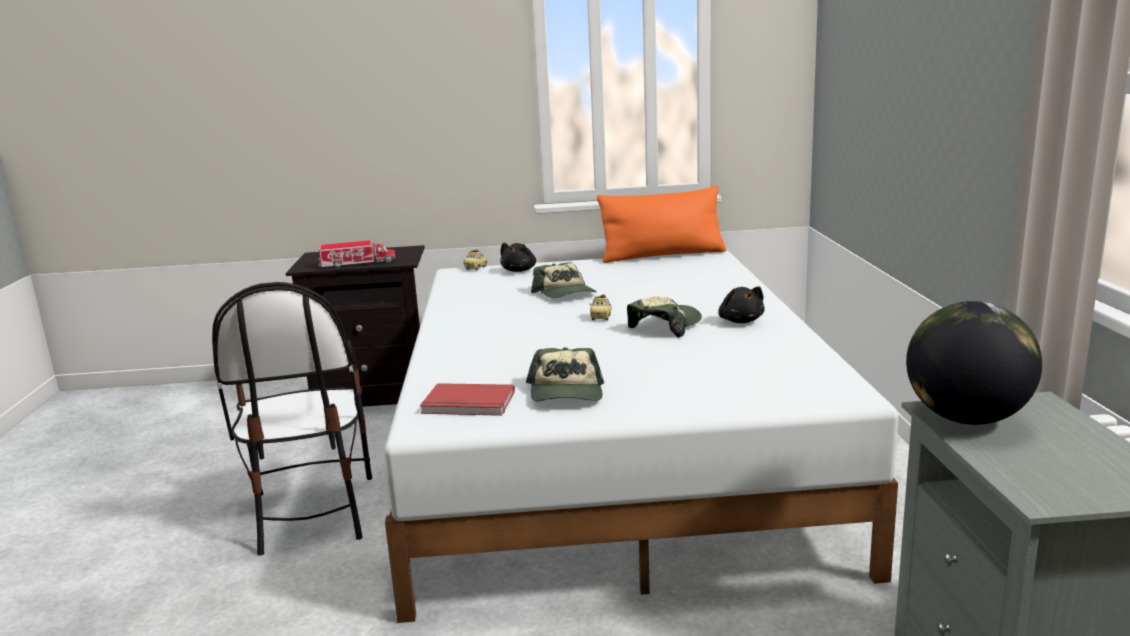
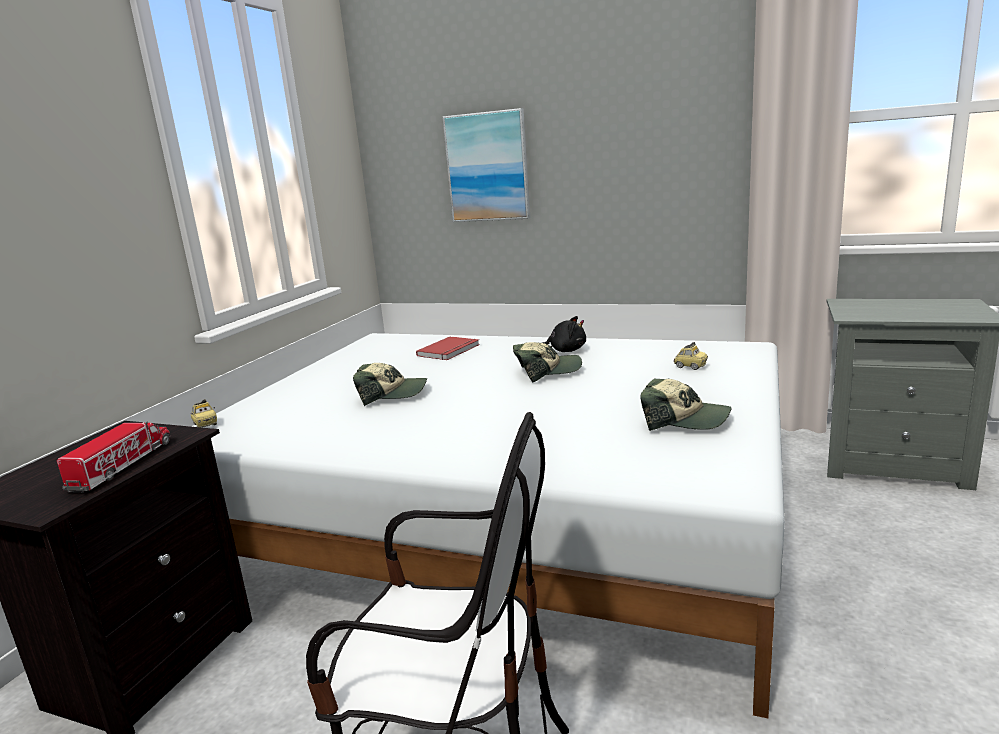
camera: 65 degrees left, 0 degrees up
(468, 404) = (684, 462): red book -> red book (450, 350)
(519, 270) = (265, 405): black plush toy -> none
(601, 317) = (490, 388): toy car -> toy car (690, 366)
(662, 255) = (342, 350): orange pillow -> none
(665, 326) = (547, 371): cap -> cap turned 105 degrees clockwise
(873, 89) = (487, 167): none -> picture
(966, 419) = (867, 314): globe -> none

